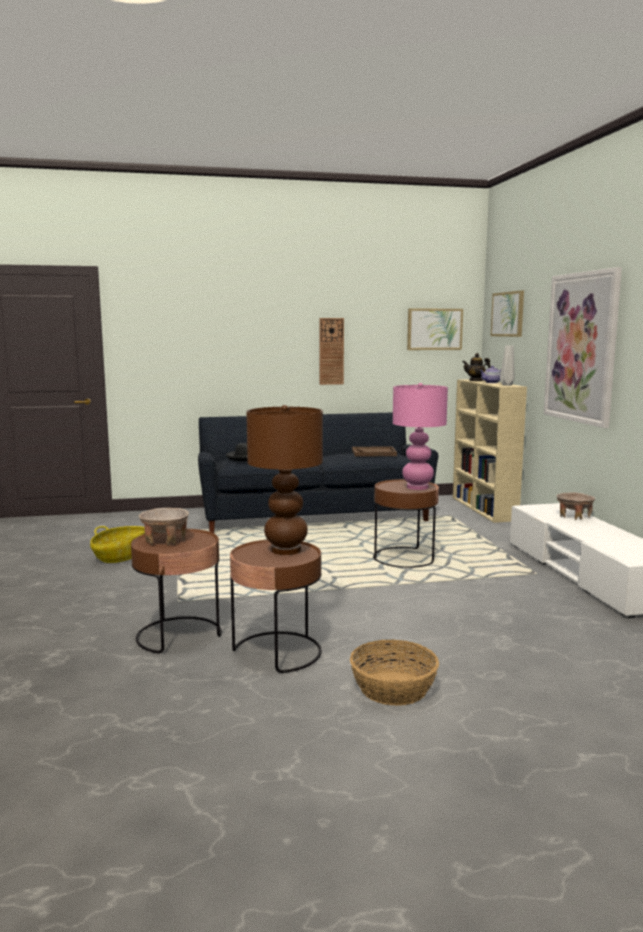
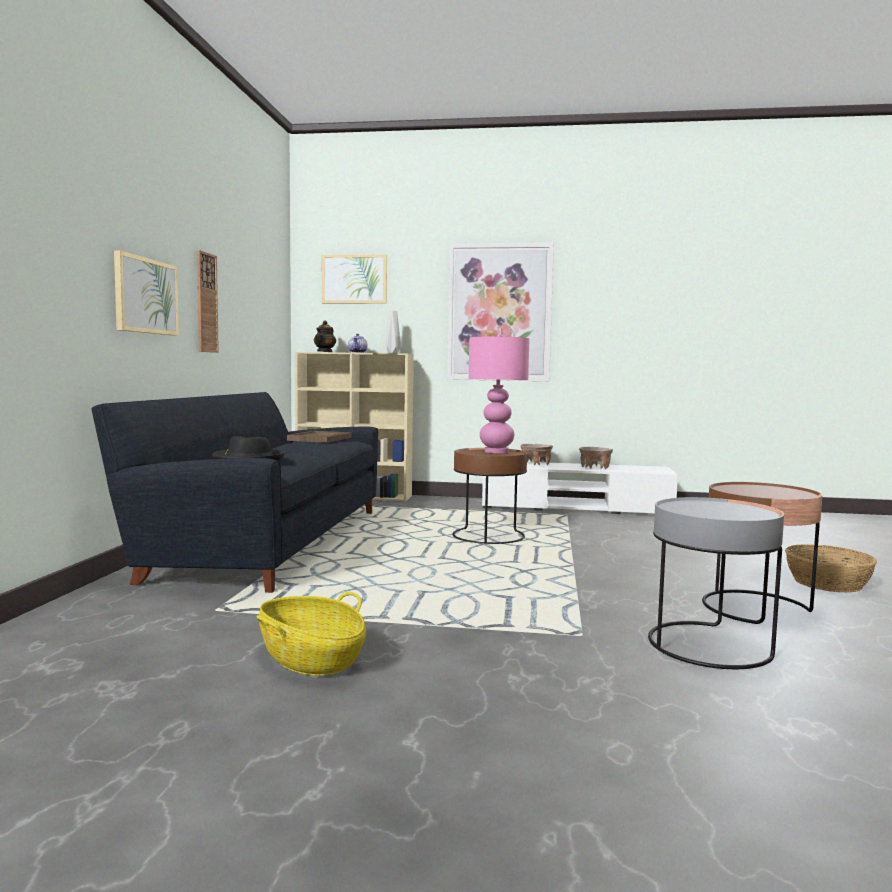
camera: 70 degrees left, 5 degrees down
(165, 540) = (711, 512): beige bowl -> beige bowl (595, 468)
(179, 635) = (708, 645): brown side table -> grey side table
(285, 550) = (748, 489): brown table lamp -> none
(434, 329) = (269, 288): picture -> picture (145, 296)

